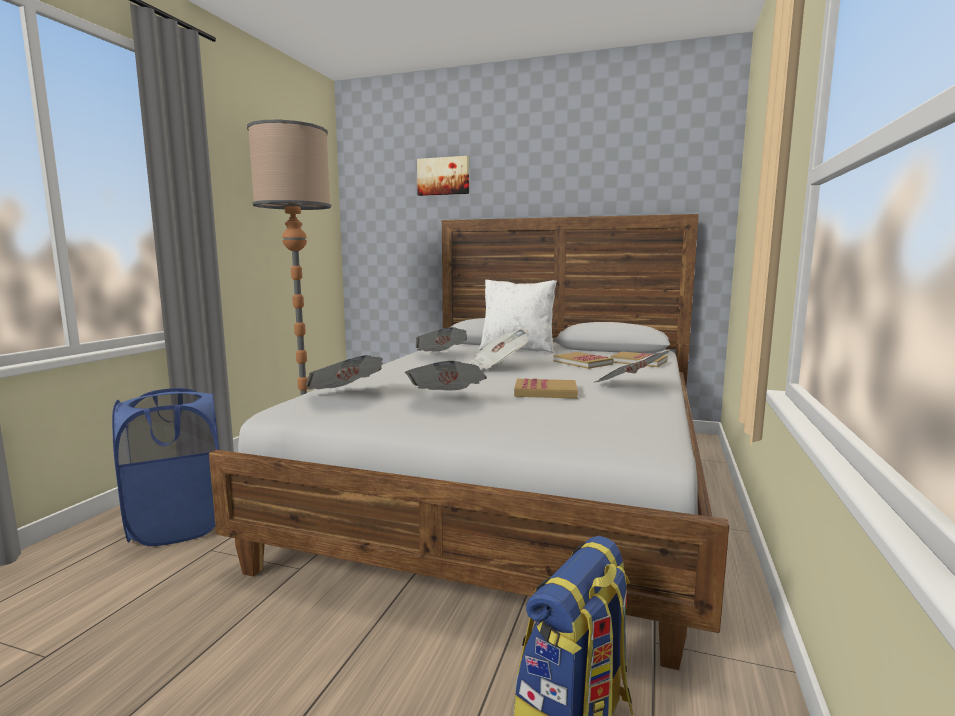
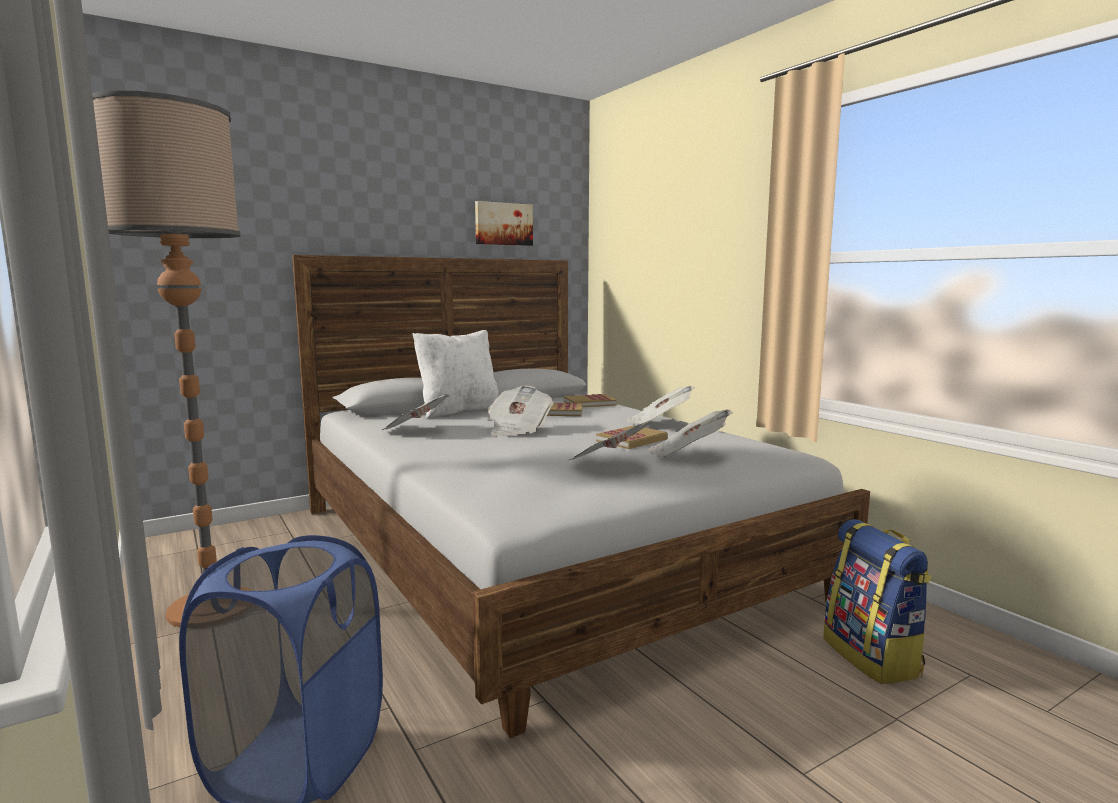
camera: 50 degrees left, 0 degrees up
(345, 395) = (522, 485): newspaper -> newspaper (687, 455)
(443, 176) = (283, 194): picture -> picture (503, 224)

